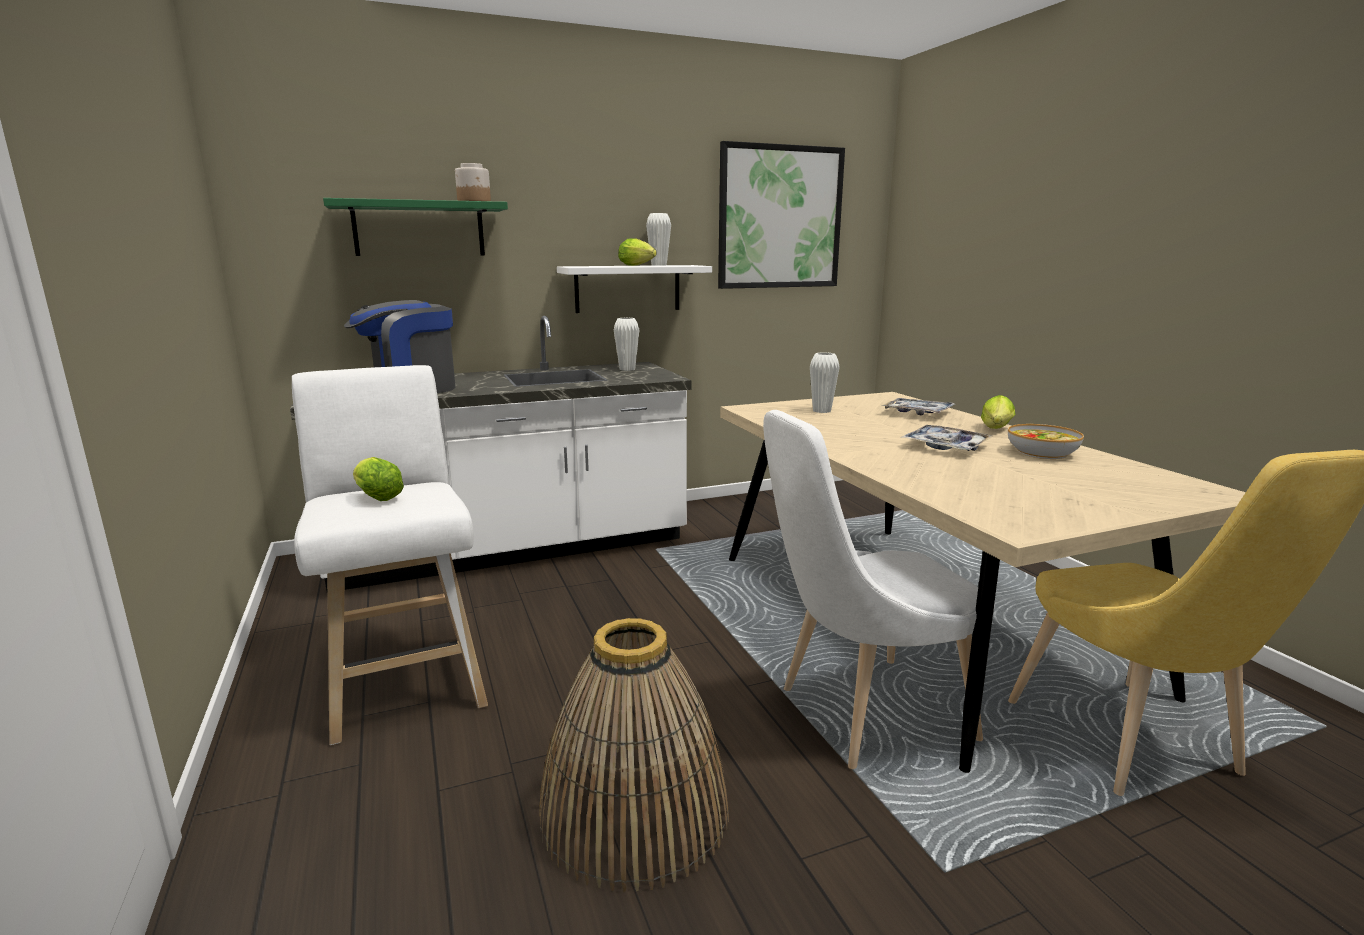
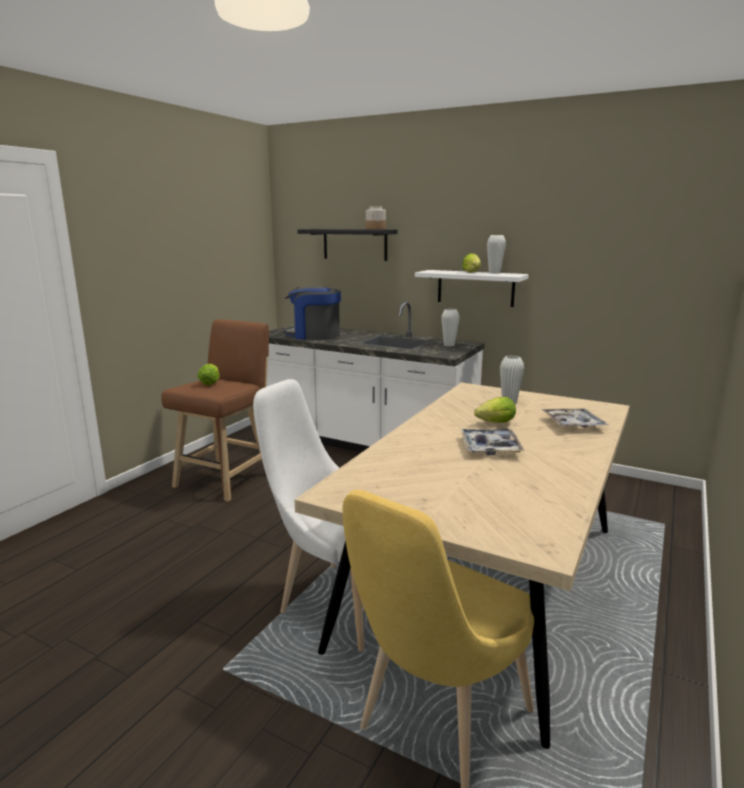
camera: 50 degrees right, 0 degrees up
(405, 680) = (227, 478): white stool -> brown stool
(419, 229) = (355, 244): green shelf -> black shelf
(635, 812) = (191, 565): basket -> none
(780, 218) = (613, 238): picture -> none
(996, 430) = (580, 452): lettuce -> lettuce (493, 423)
(1041, 452) = (540, 476): bowl -> none

